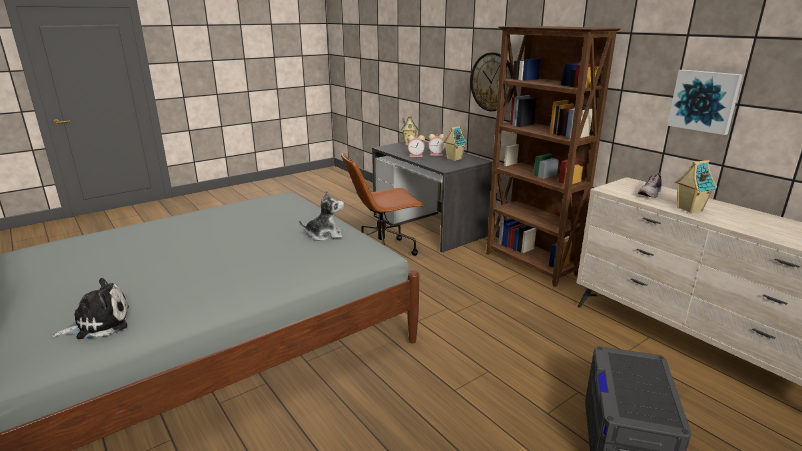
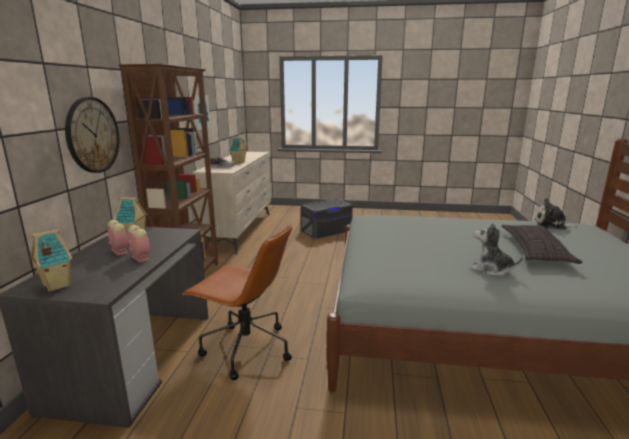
camera: 135 degrees left, 5 degrees down
(148, 255) = (535, 250): none -> pillow
(324, 235) = (388, 227): plush toy -> plush toy (491, 269)

